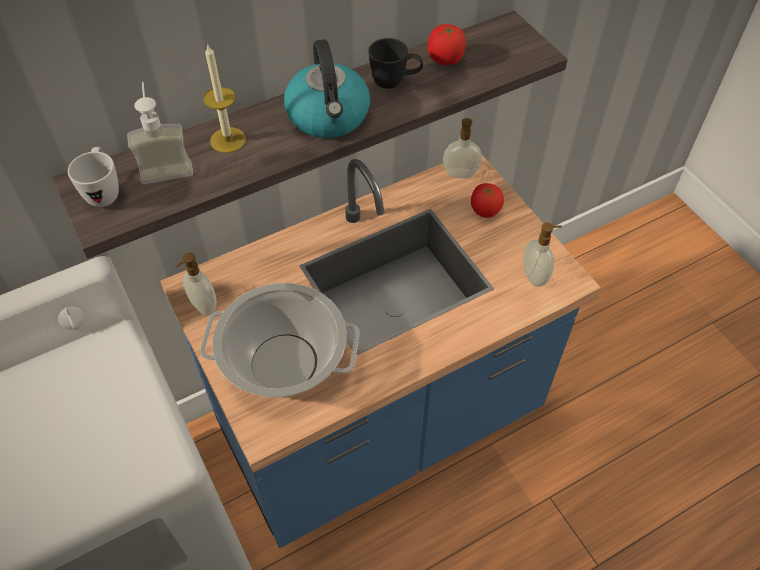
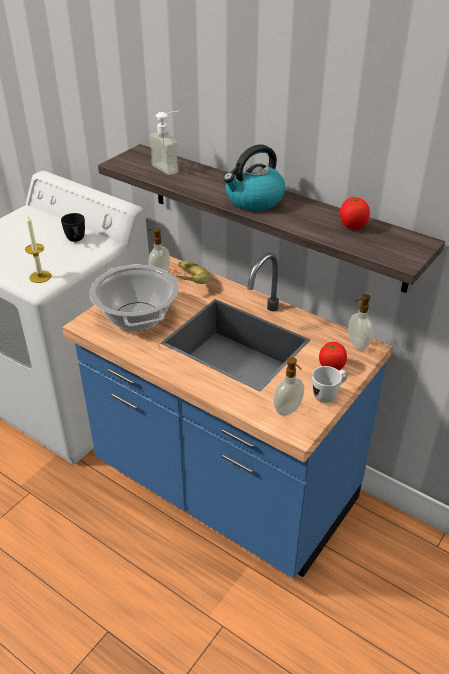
camera: 65 degrees right, 15 degrees down
(104, 192) = (139, 158): white mug -> white mug (328, 395)
(228, 140) = (205, 177): candle -> candle (40, 276)
(246, 282) = (186, 283): none -> banana
(395, 82) = (308, 213): black mug -> black mug (76, 241)

